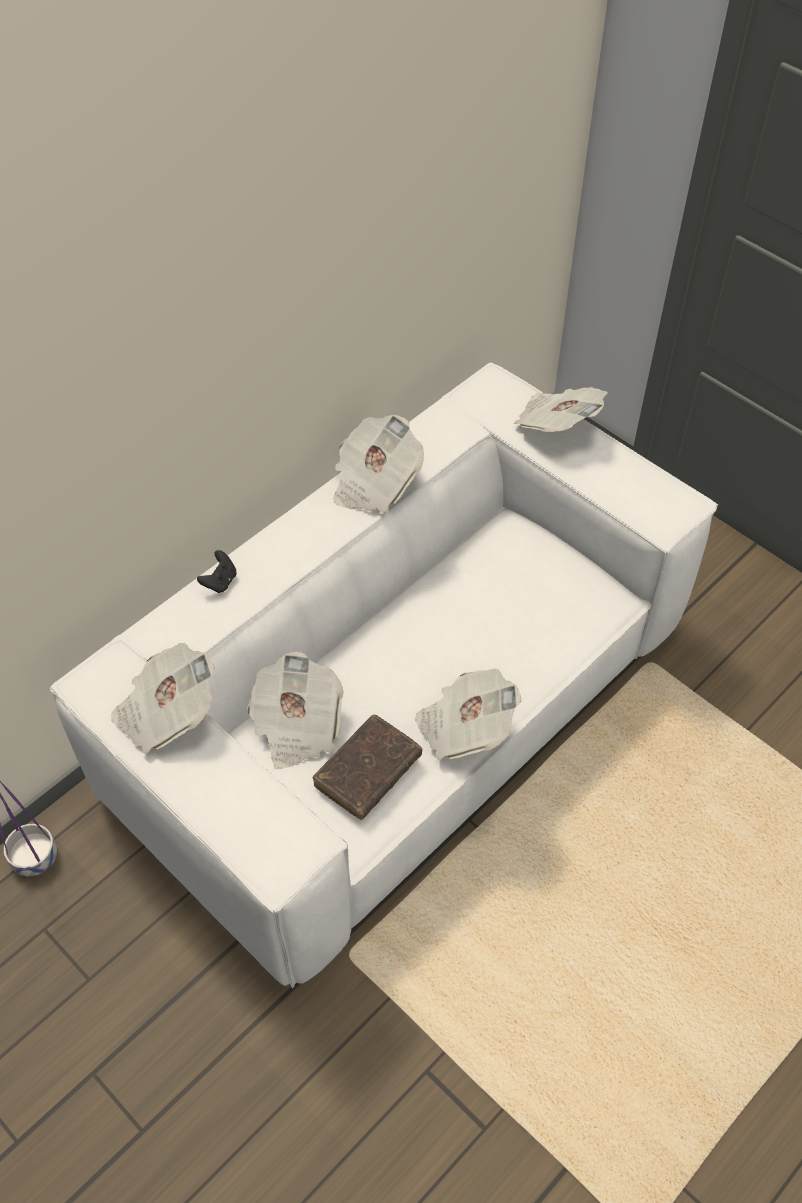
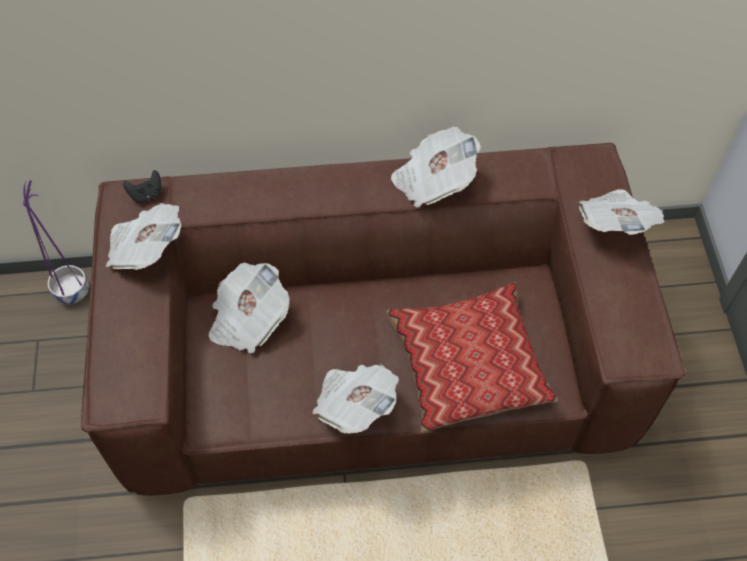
camera: 40 degrees right, 5 degrees up
(220, 581) = (263, 183): black game controller -> black game controller (146, 194)
(368, 772) = (261, 385): brown book -> none
(401, 705) = (374, 359): white sofa -> brown sofa
(524, 627) = (468, 364): none -> pillow

